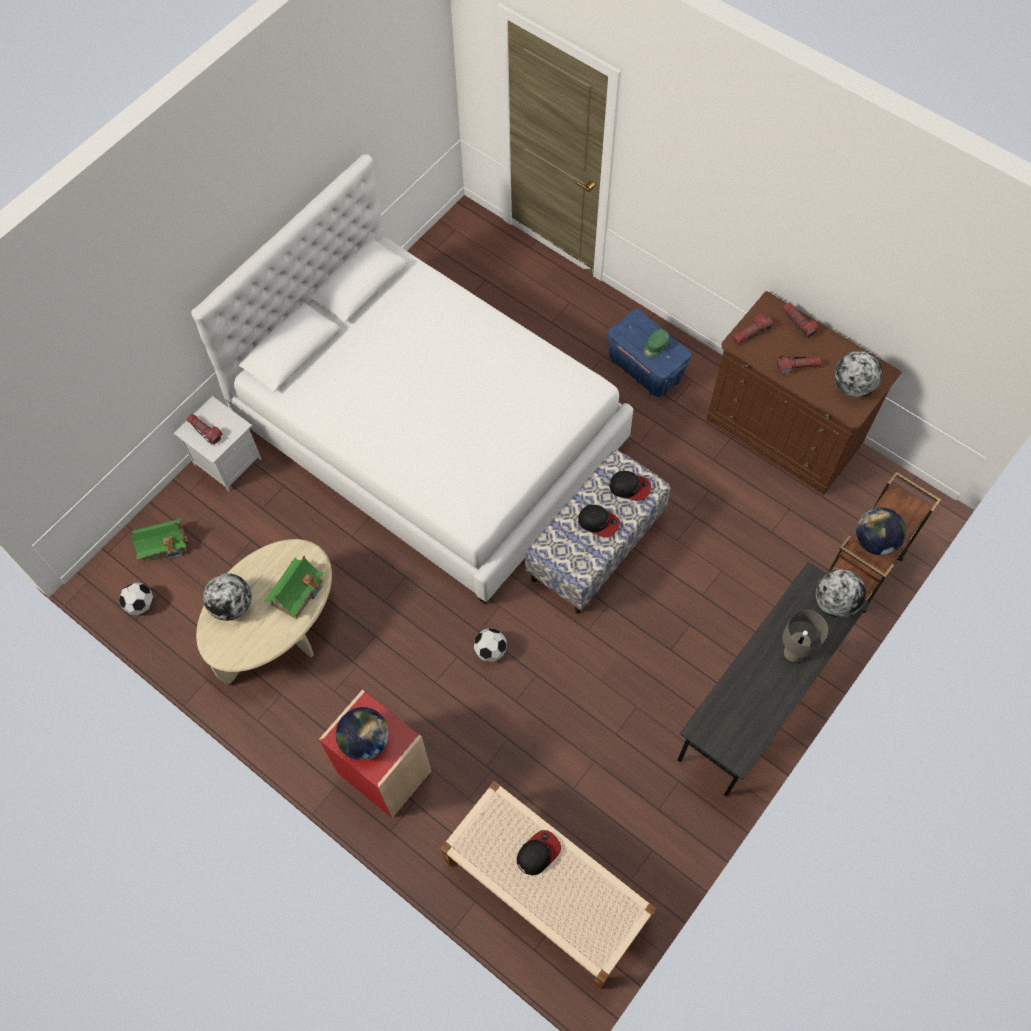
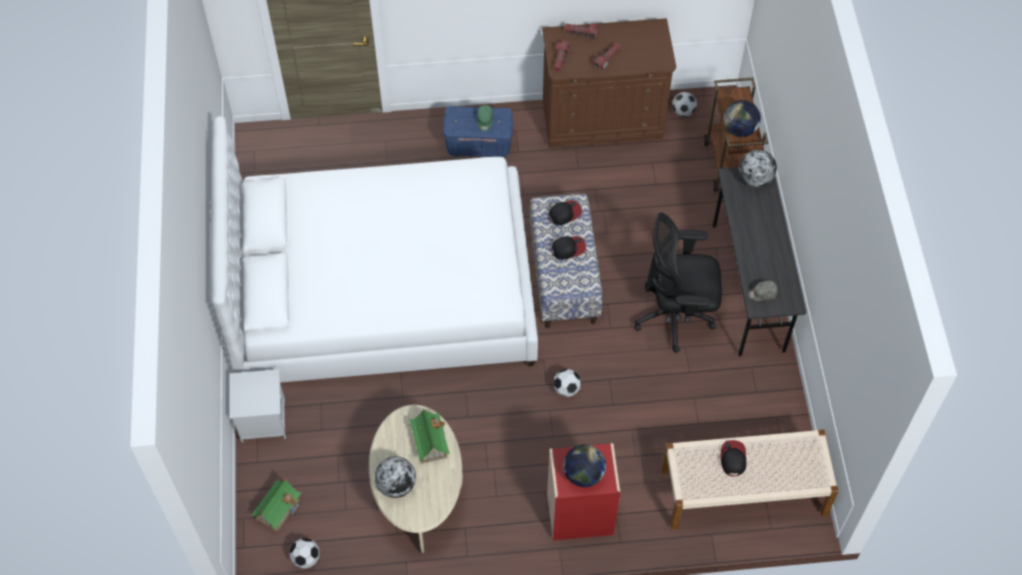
camera: 45 degrees left, 5 degrees down
(205, 431) = (251, 398): flashlight -> none
(662, 670) = (678, 314): none -> black office chair
(718, 721) = (762, 294): none -> grey cap
(792, 654) = (762, 225): grey table lamp -> none
(852, 386) = (649, 47): globe -> none
(871, 484) = (683, 112): none -> football

